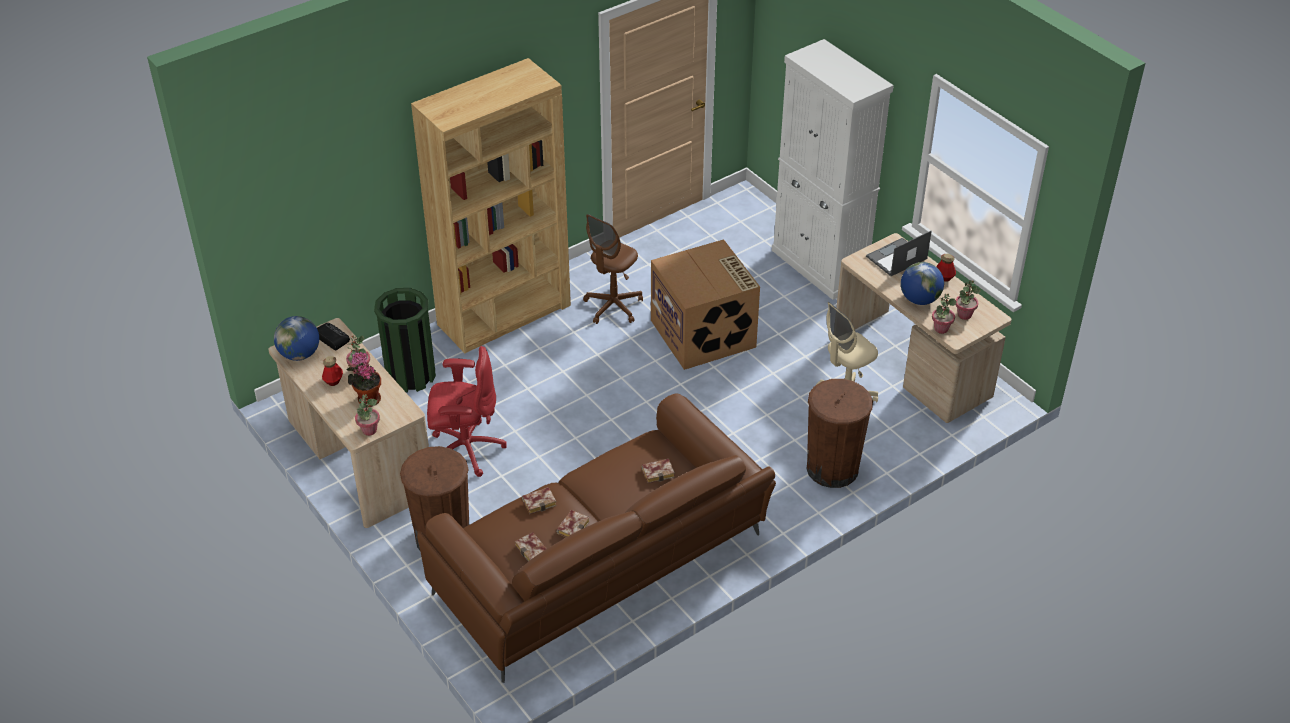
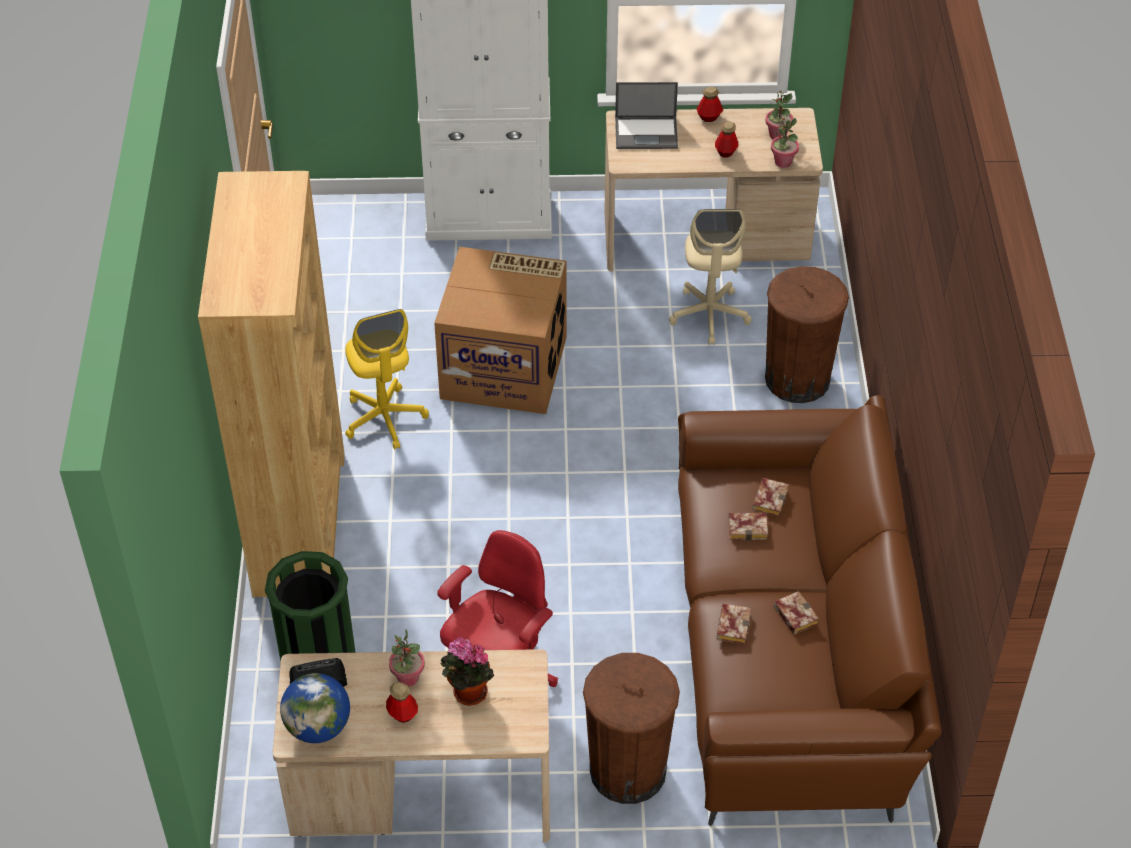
camera: 55 degrees left, 5 degrees up
(369, 430) = (526, 718): potted plant -> none
(533, 550) = (804, 669): book -> book (749, 528)
(613, 307) = (384, 418): brown office chair -> yellow office chair
(896, 258) = (647, 132): laptop -> laptop turned 90 degrees counterclockwise
(919, 299) = (726, 152): globe -> bottle

